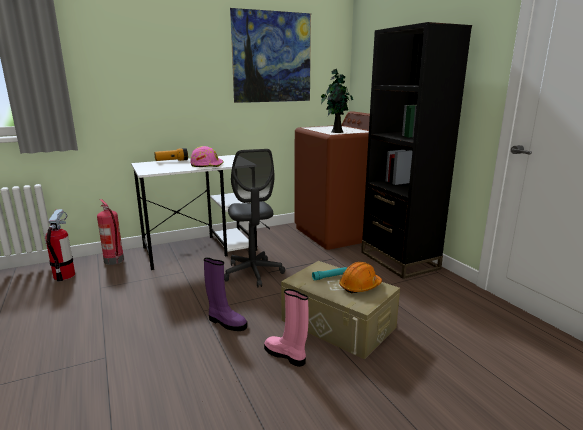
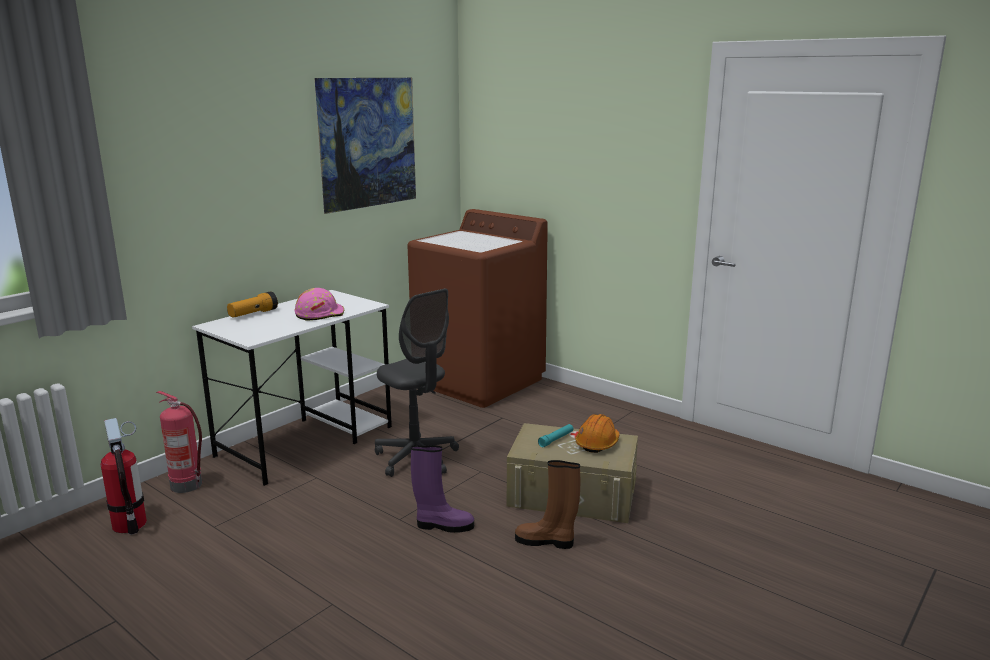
camera: 25 degrees left, 0 degrees up
(286, 355) = (546, 541): pink boot -> brown boot
(336, 132) = (479, 246): potted plant -> none
(399, 260) = (580, 405): black bookcase -> none

